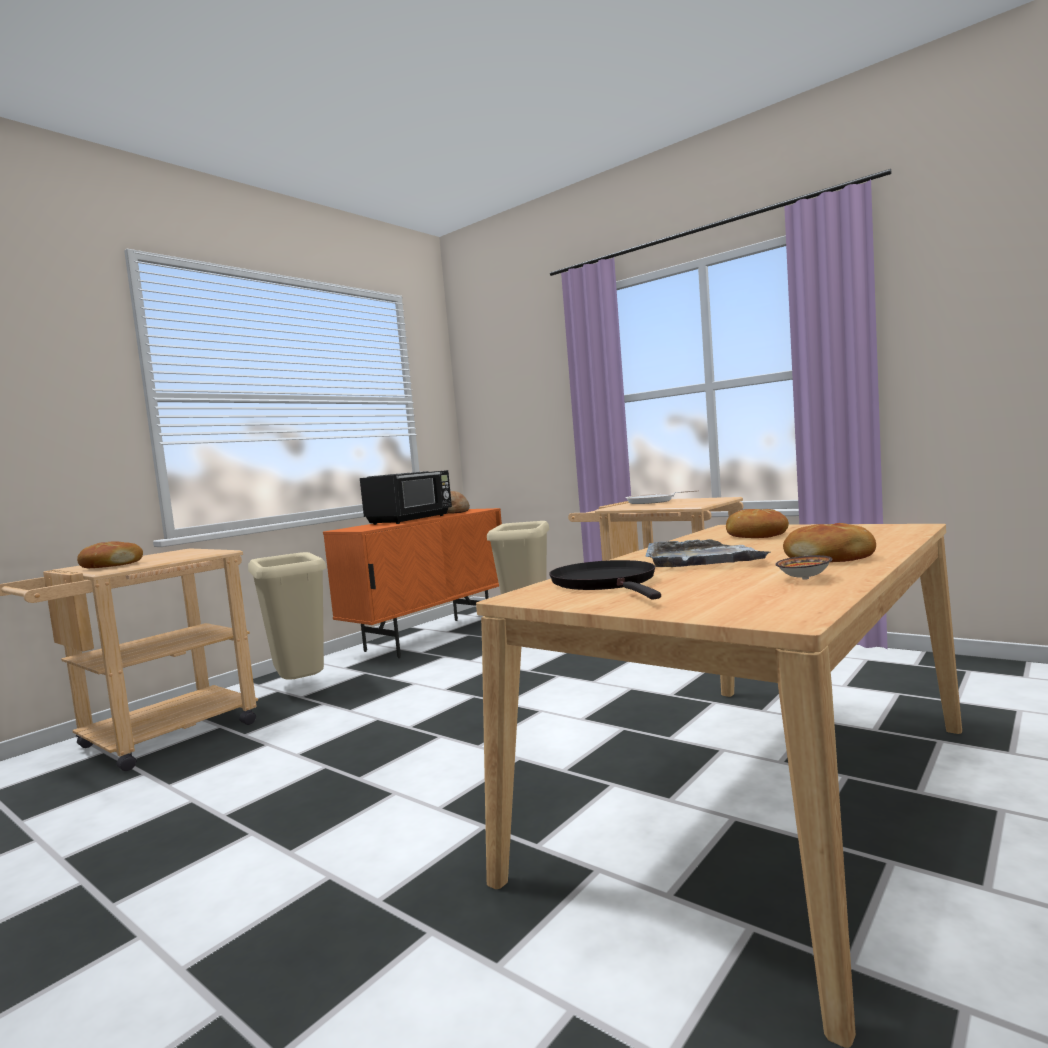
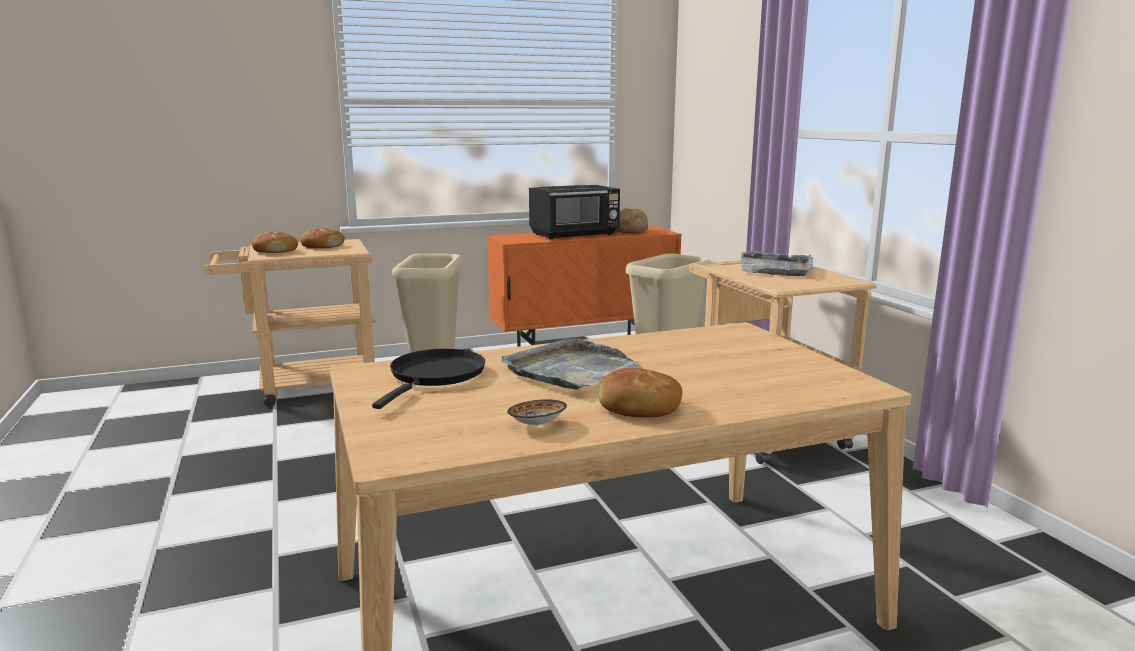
camera: 30 degrees right, 10 degrees up
(653, 501) = (775, 268): frying pan -> grey tray
(756, 535) = (709, 351): bread -> bread (322, 246)

